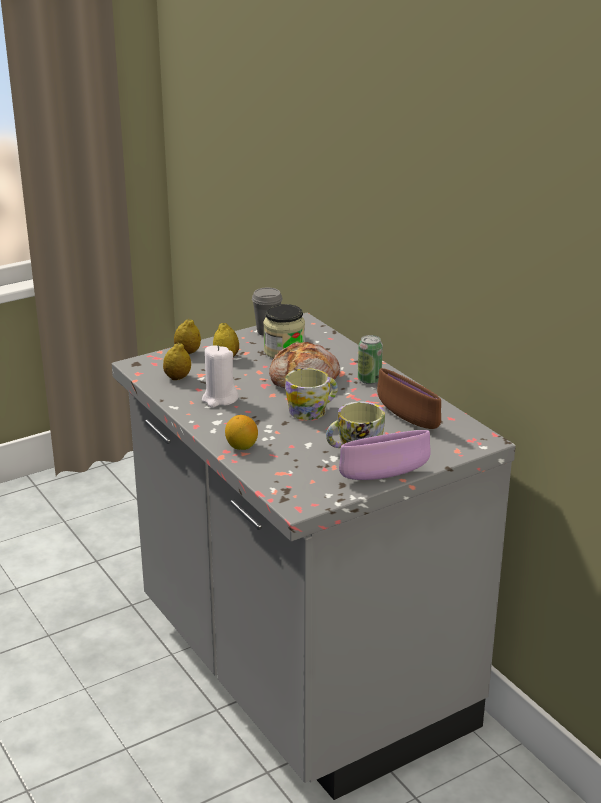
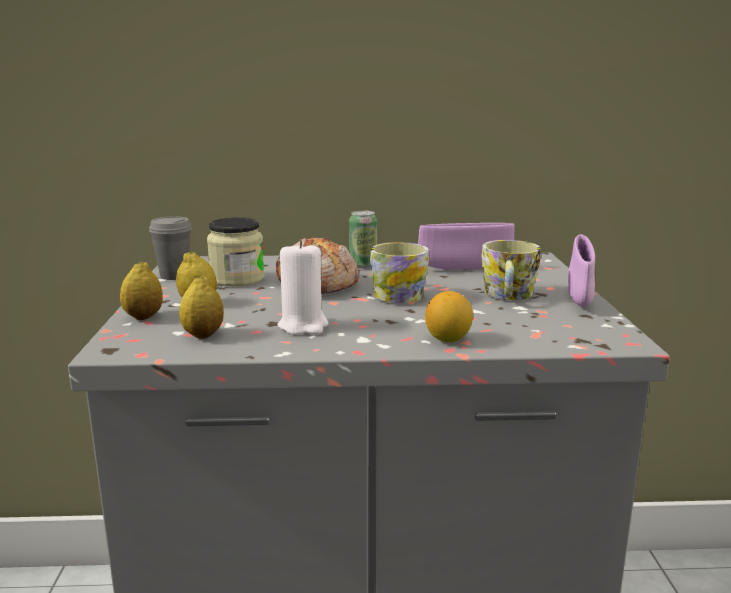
camera: 60 degrees left, 10 degrees down
(407, 419) = (465, 269): brown bowl -> purple bowl

